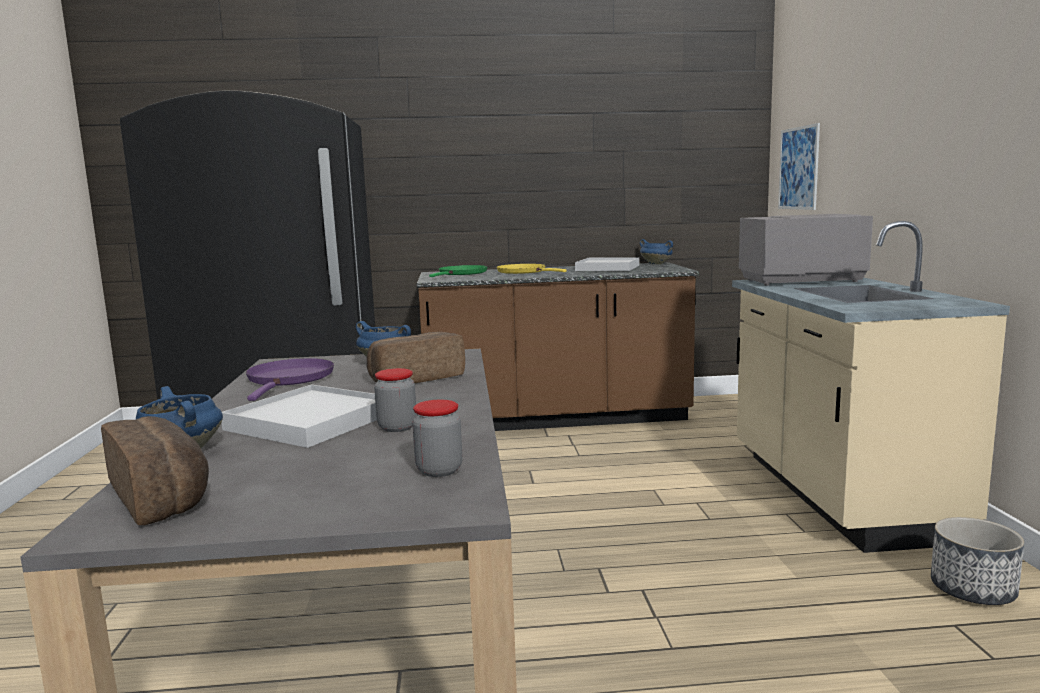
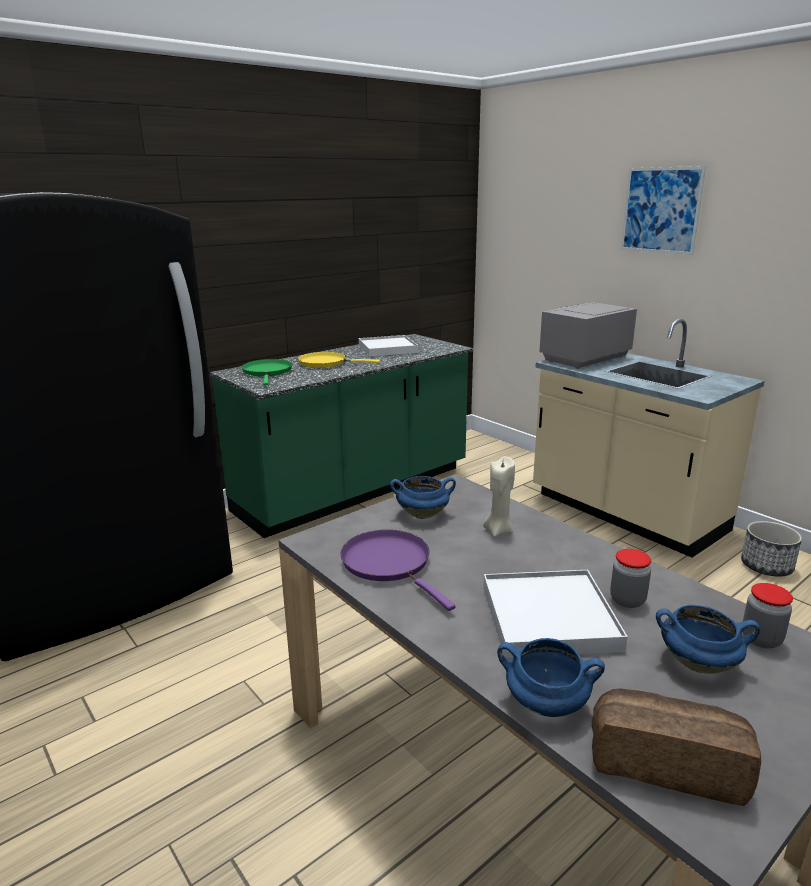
camera: 35 degrees left, 10 degrees up
(416, 378) = (498, 530): bread -> beige candle
(556, 418) = (355, 491): brown counter -> green counter
(656, 264) = (413, 338): blue cooking pot -> blue cooking pot (699, 663)
(798, 168) = (520, 253): picture -> picture (661, 210)

